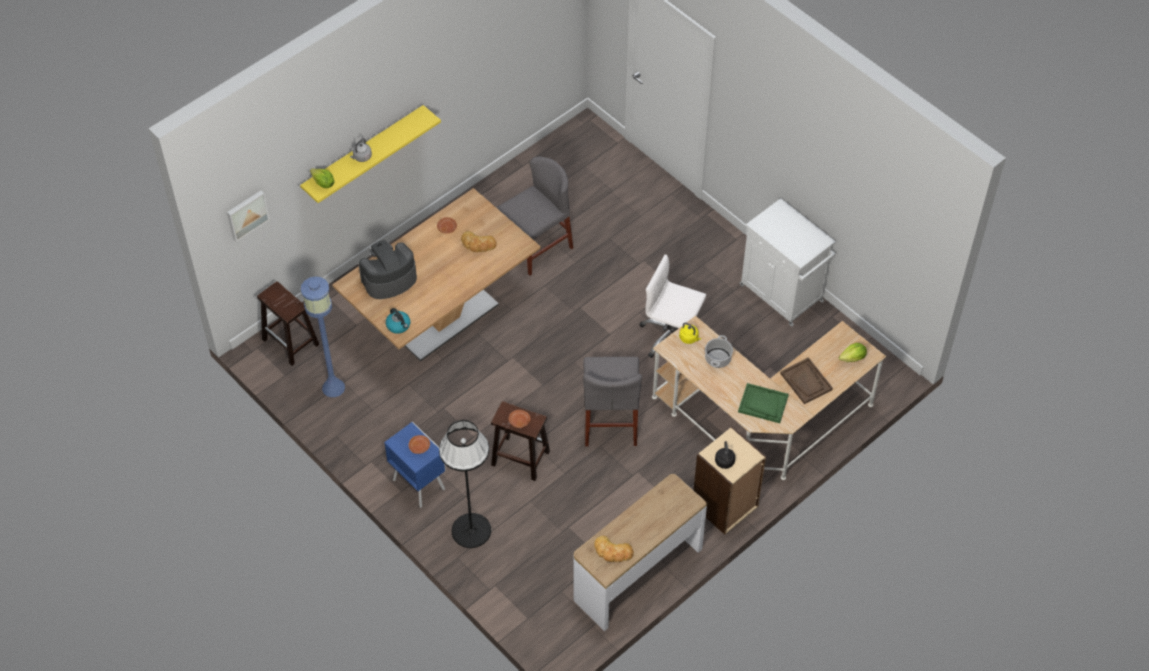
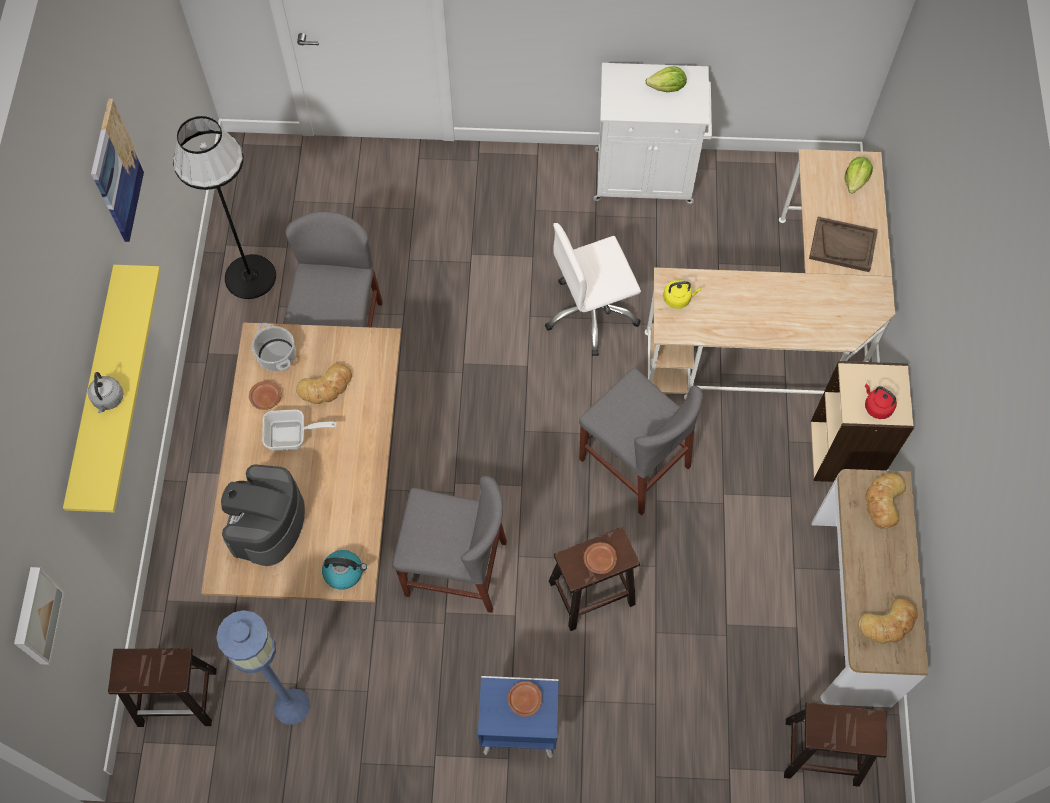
camera: 45 degrees left, 10 degrees up
(323, 184) = (95, 479): lettuce -> lettuce (667, 88)
(440, 253) = (292, 436): none -> frying pan
(459, 63) = (116, 172): none -> picture
(470, 394) = (455, 568): none -> grey chair
(471, 530) = (634, 729): black floor lamp -> black floor lamp (250, 276)
(546, 618) = (820, 752): none -> brown stool
(676, 503) = (883, 501): none -> bread
(717, 358) = (731, 296): cooking pot -> cooking pot (276, 355)
(724, 460) = (876, 406): black kettle -> red kettle
(763, 404) = (832, 308): green tray -> none

